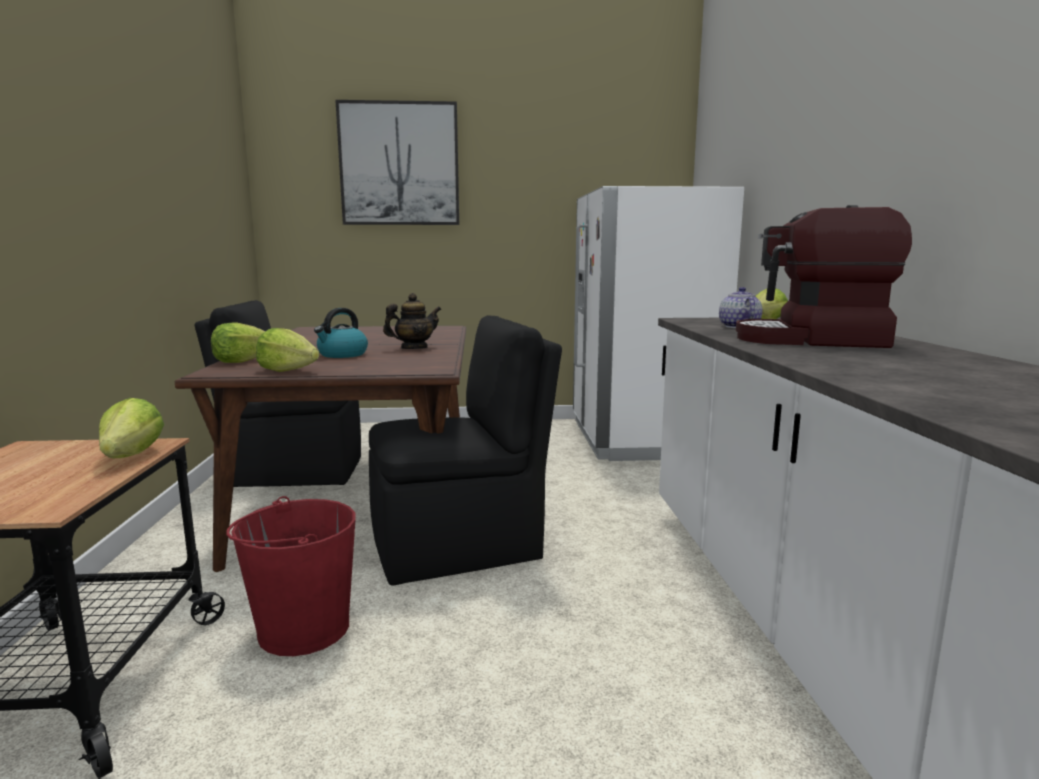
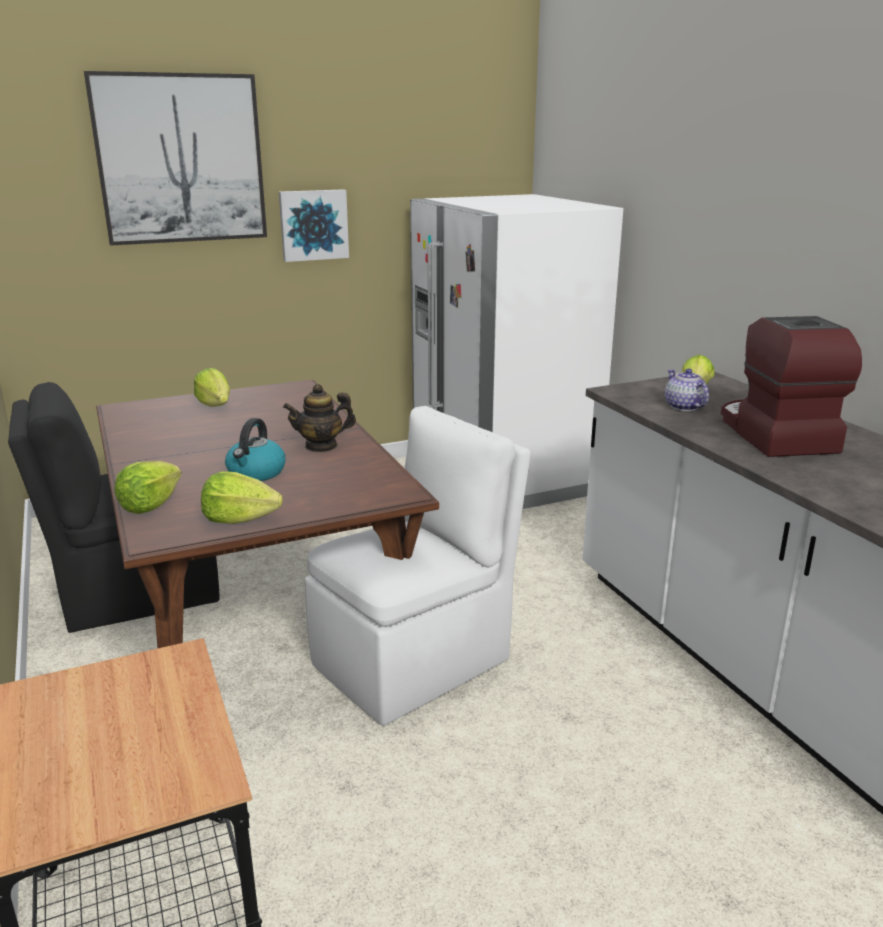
camera: 20 degrees left, 10 degrees up
(131, 456) = (182, 682): lettuce -> lettuce (215, 405)
(303, 629) = (334, 798): red bucket -> none
(414, 348) = (321, 446): teapot -> teapot turned 150 degrees counterclockwise
(460, 546) = (416, 660): black chair -> white chair
(498, 218) = (313, 225): none -> picture
(812, 340) = (773, 434): coffee machine -> coffee machine turned 90 degrees clockwise

